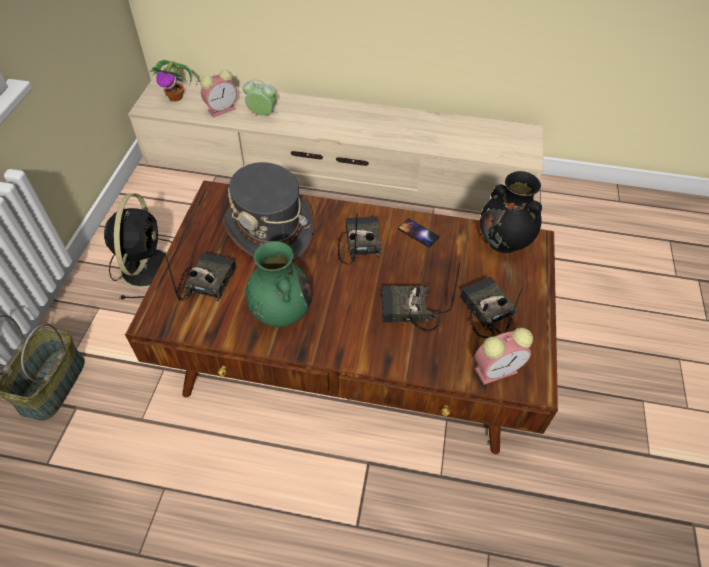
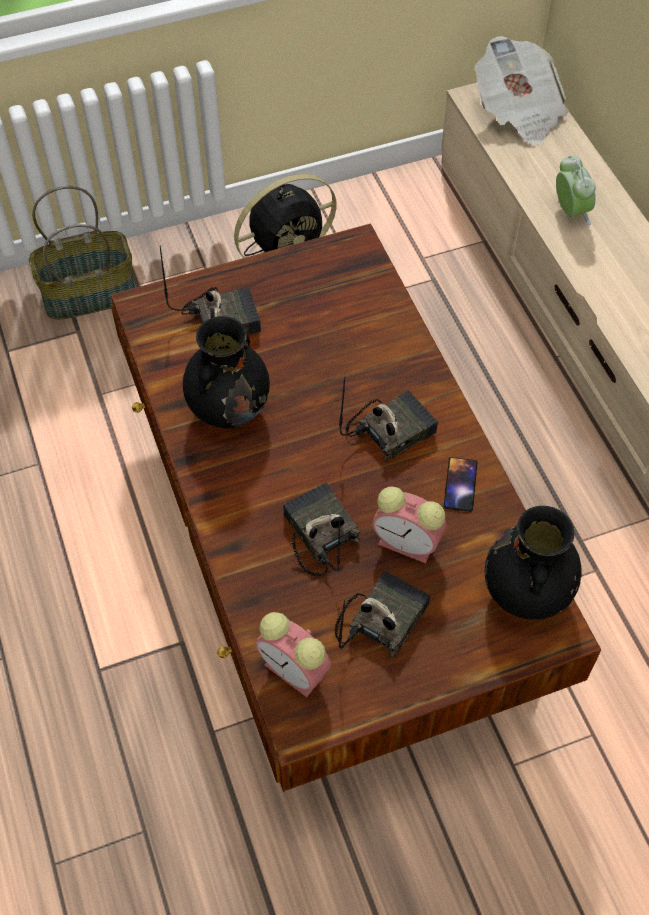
camera: 60 degrees right, 5 degrees up
(176, 97) = (518, 112): potted plant -> newspaper
(222, 109) = (541, 167): alarm clock -> alarm clock (409, 543)
(270, 229) = (343, 330): grey hat -> none
(281, 312) = (229, 408): green vase -> black vase

